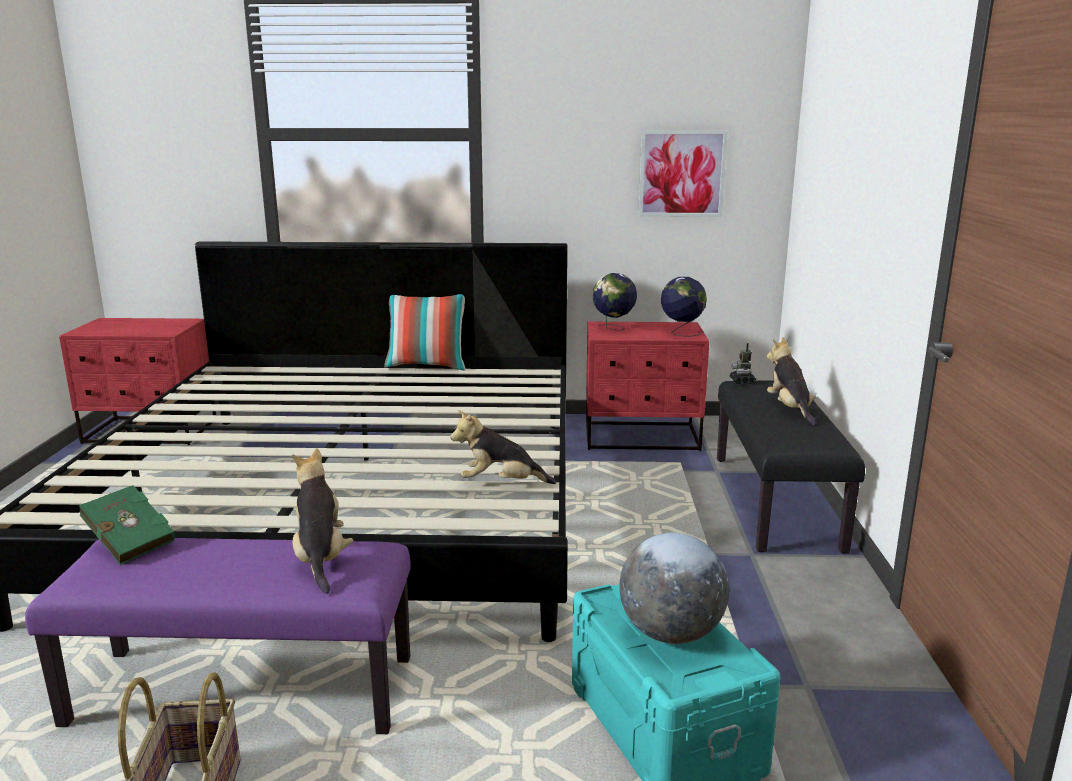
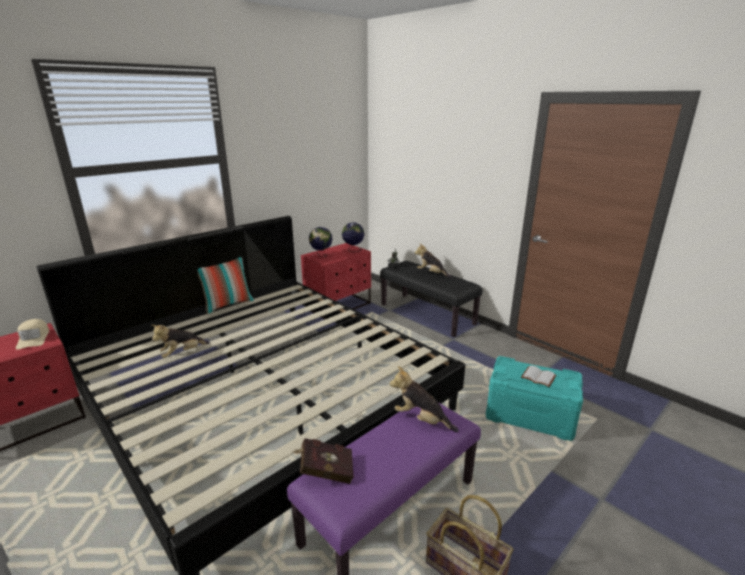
camera: 45 degrees left, 5 degrees up
(129, 542) = (324, 471): green book -> red book
(168, 326) = (34, 338): none -> beige cap
(501, 483) = (390, 350): plush toy -> plush toy (182, 353)
(670, 633) = (537, 377): globe -> white book
(681, 173) = (326, 169): picture -> none

